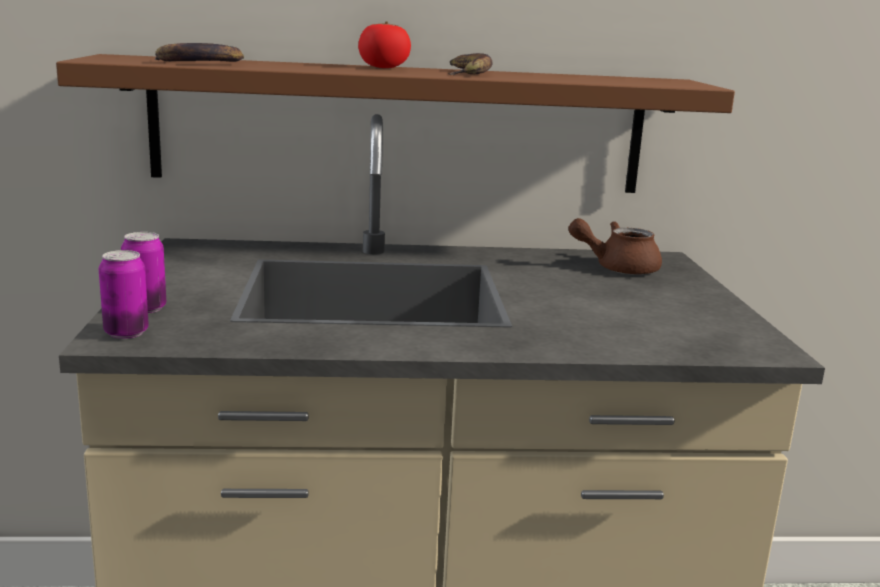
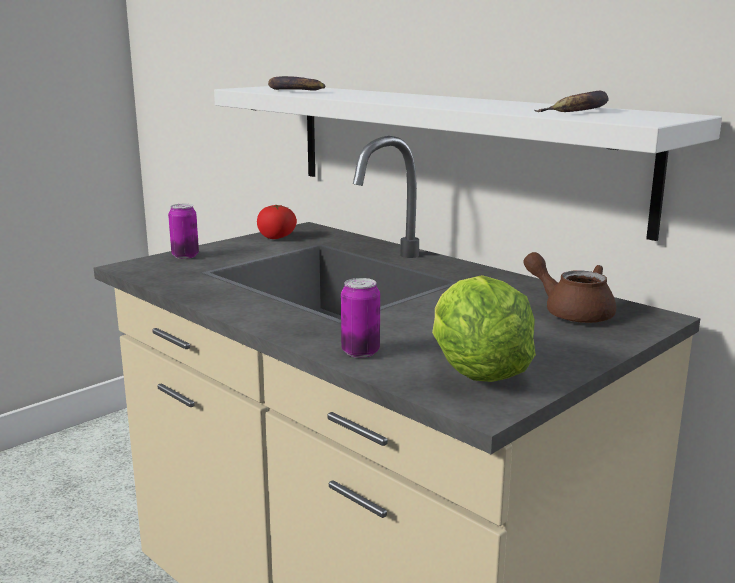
camera: 50 degrees right, 0 degrees up
(126, 333) = (143, 265): can -> can (360, 352)
(384, 67) = (421, 96): tomato -> tomato (276, 237)
(400, 127) = (454, 150): brown shelf -> white shelf
(467, 73) = (463, 102): banana -> banana (578, 110)
(701, 330) = (476, 373): none -> lettuce

